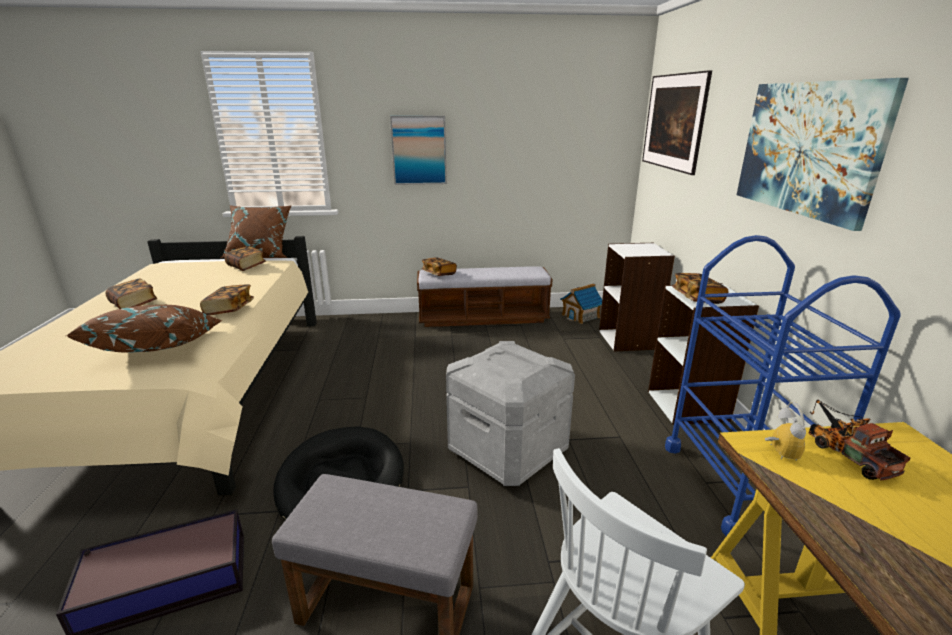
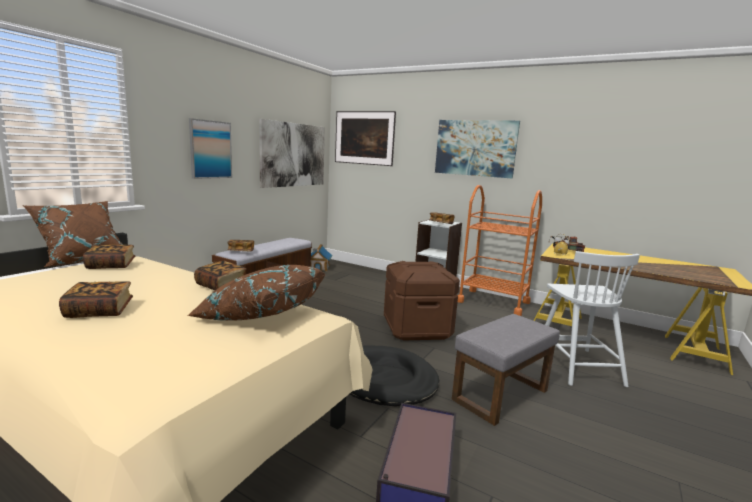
camera: 55 degrees left, 10 degrees down
(506, 450) = (416, 329): grey storage box -> brown storage box
(559, 152) = (293, 155): none -> picture
(628, 340) = (363, 271): white bookcase -> none
(738, 483) = (493, 302): blue cart -> orange cart

